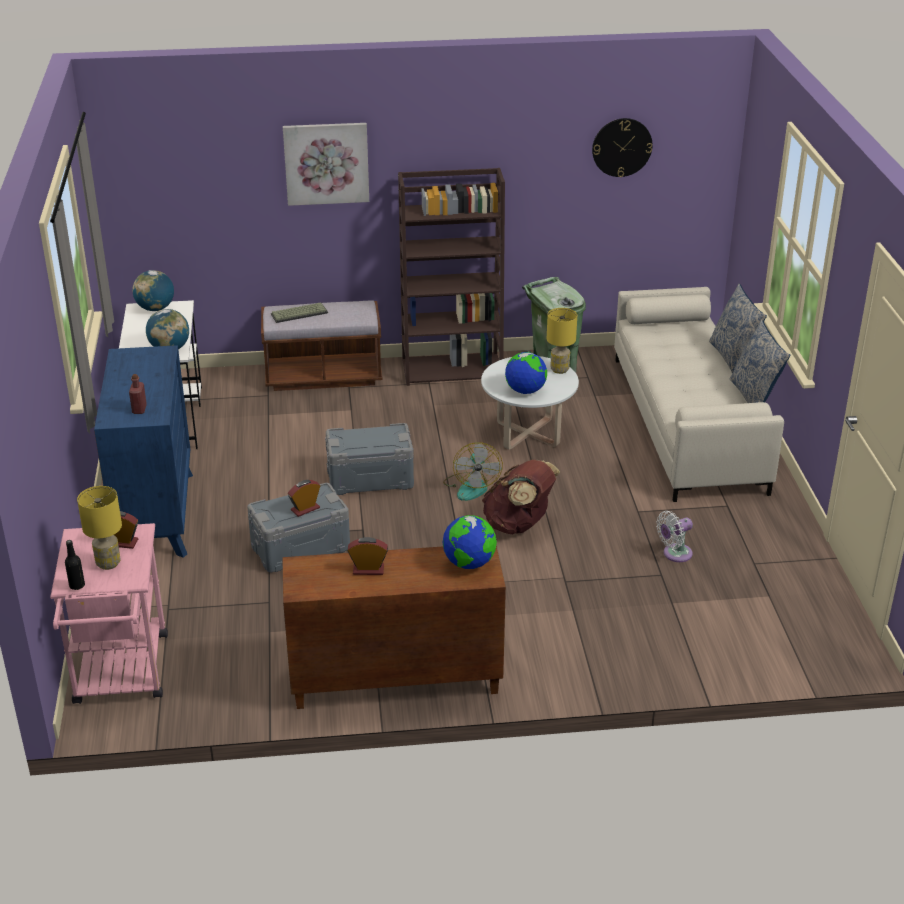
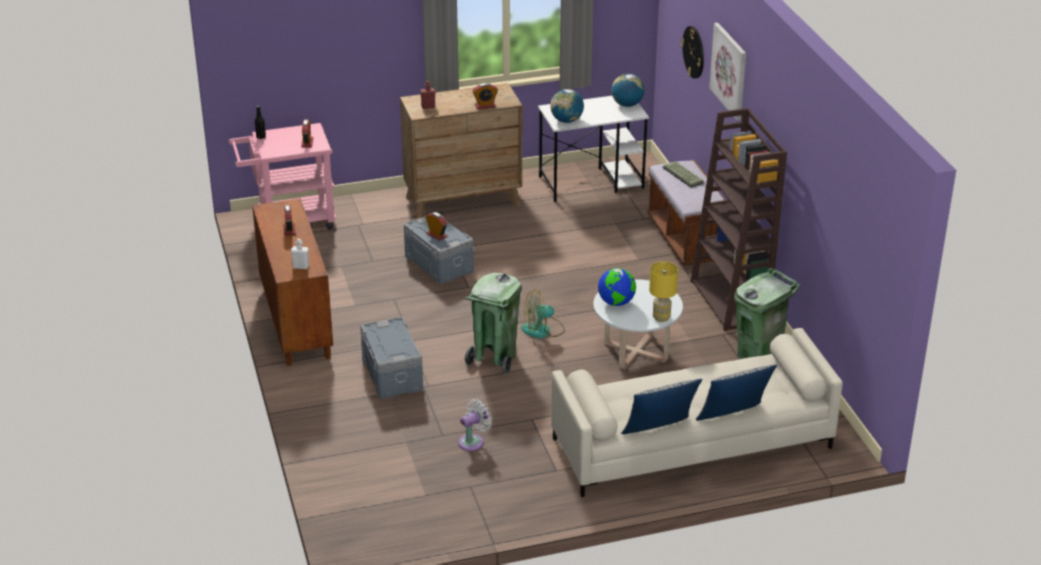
camera: 80 degrees right, 0 degrees up
(108, 564) = (284, 142): yellow table lamp -> none
(156, 515) = (463, 201): blue dresser -> brown dresser
(163, 369) = (485, 106): none -> alarm clock
(370, 479) = (538, 281): grey storage box -> grey storage box (391, 375)
(469, 563) = (301, 266): globe -> white bottle
(518, 525) = (494, 358): brown backpack -> green trash can
(622, 147) = (847, 199): wall clock -> wall clock (694, 52)
(674, 554) = (473, 441): white fan -> white fan turned 90 degrees clockwise

